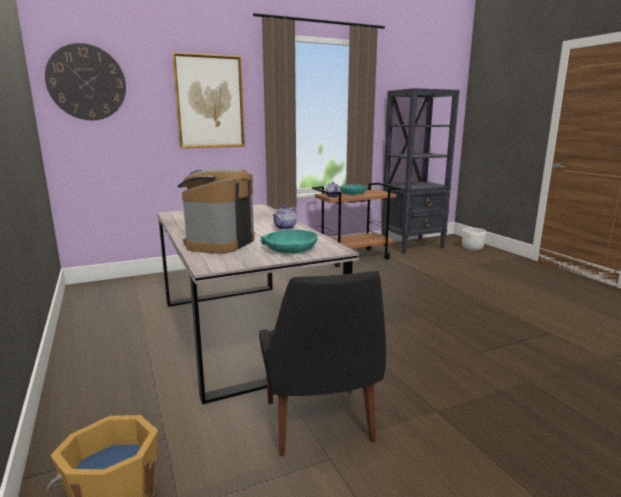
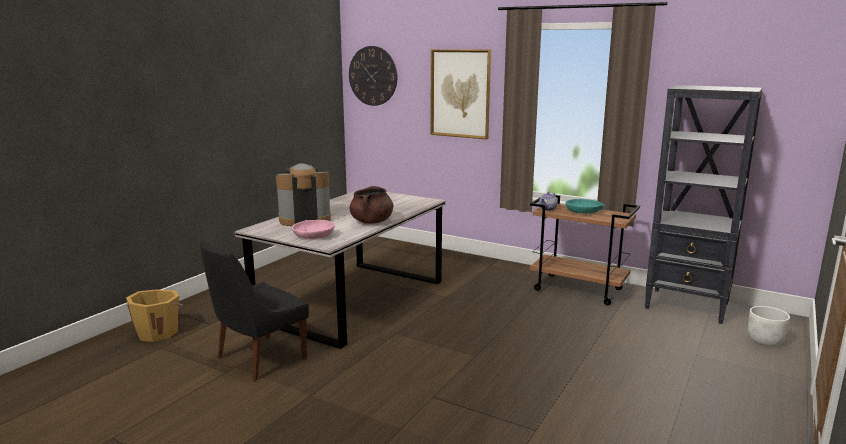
camera: 55 degrees right, 0 degrees up
(285, 227) = (371, 222): teapot -> brown cooking pot
(290, 249) = (313, 235): turquoise bowl -> pink bowl

